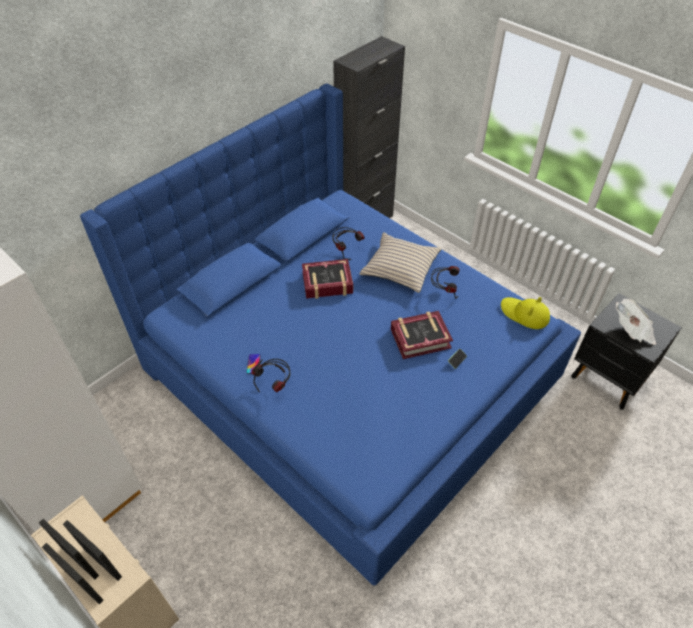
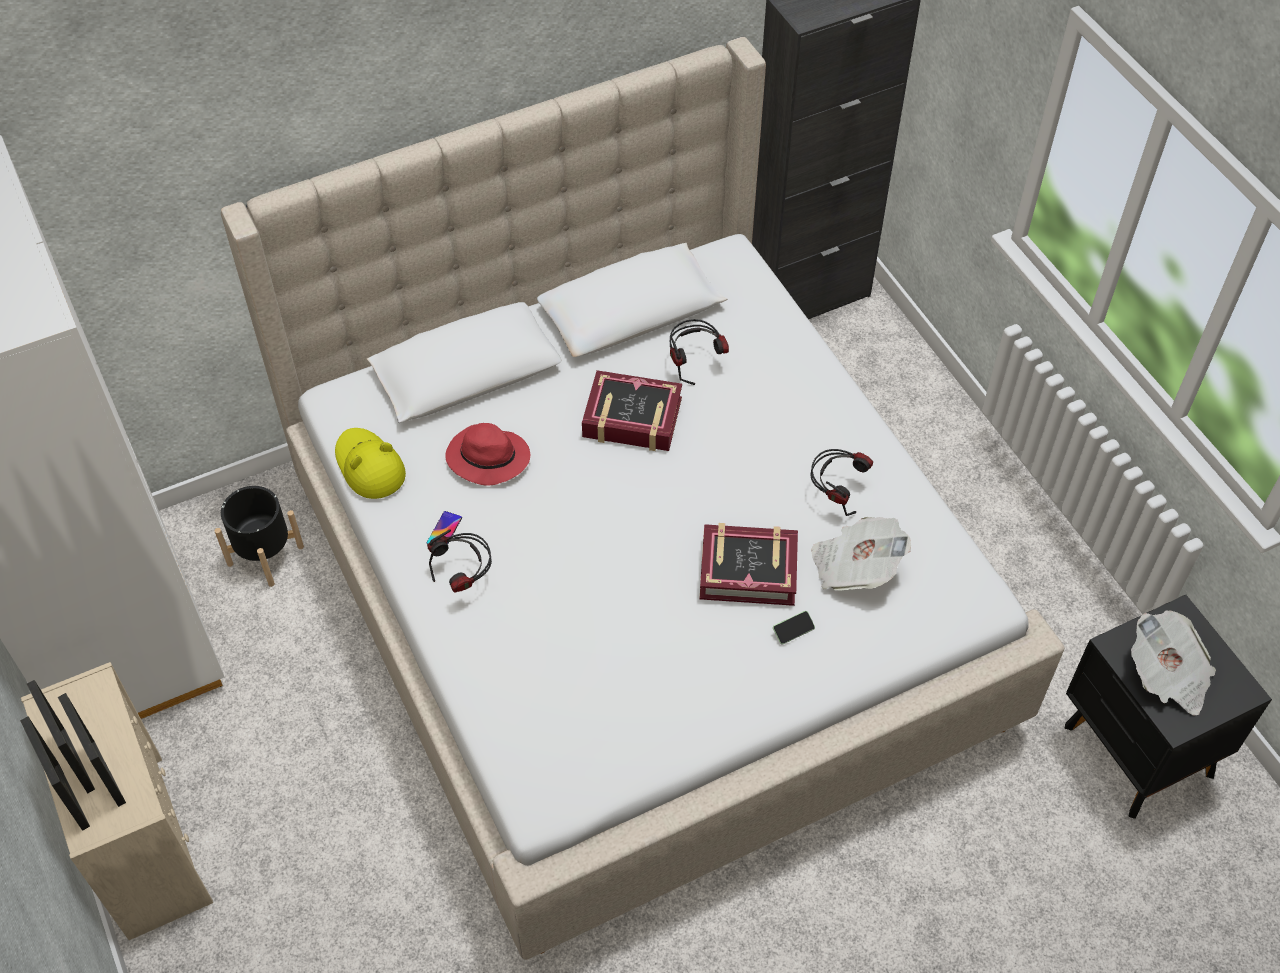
camera: 20 degrees right, 5 degrees up
(140, 416) = (265, 555): none -> black planter
(260, 322) = (486, 458): none -> red hat
(347, 376) = (641, 592): blue bed -> beige bed
(400, 268) = (776, 426): beige pillow -> none
(470, 321) = (855, 567): none -> newspaper
(524, 314) = (963, 583): yellow hat -> yellow hat (369, 466)

